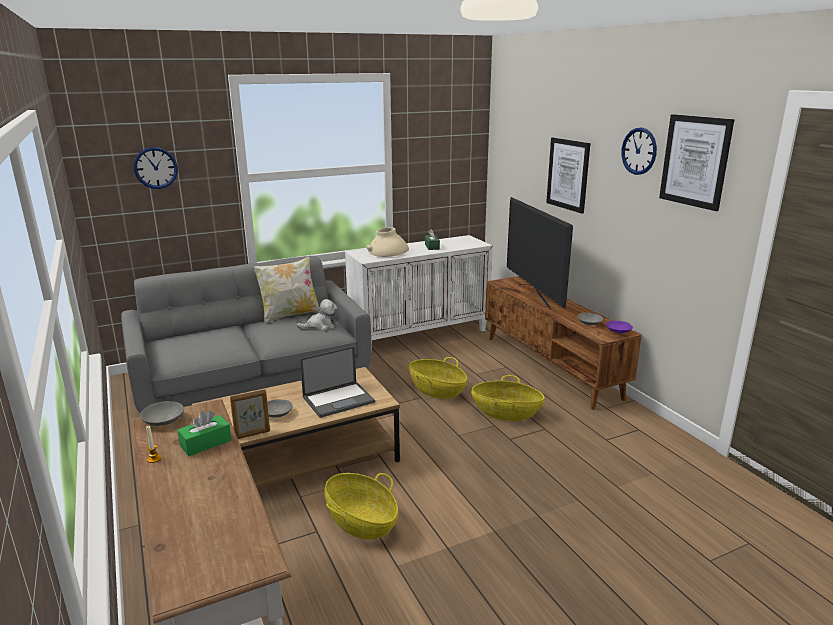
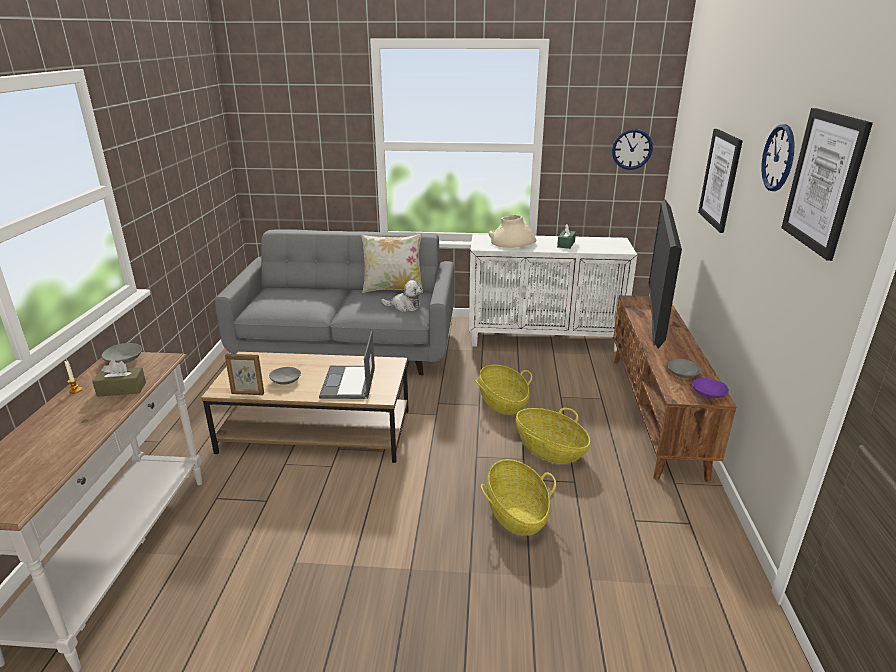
camera: 30 degrees right, 5 degrees up
(155, 168) = (299, 128): wall clock -> wall clock (632, 149)
(206, 443) = (121, 389): green tissue box -> brown tissue box
(339, 399) = (348, 383): laptop -> laptop turned 90 degrees clockwise
(361, 521) = (307, 507): basket -> basket (516, 513)

